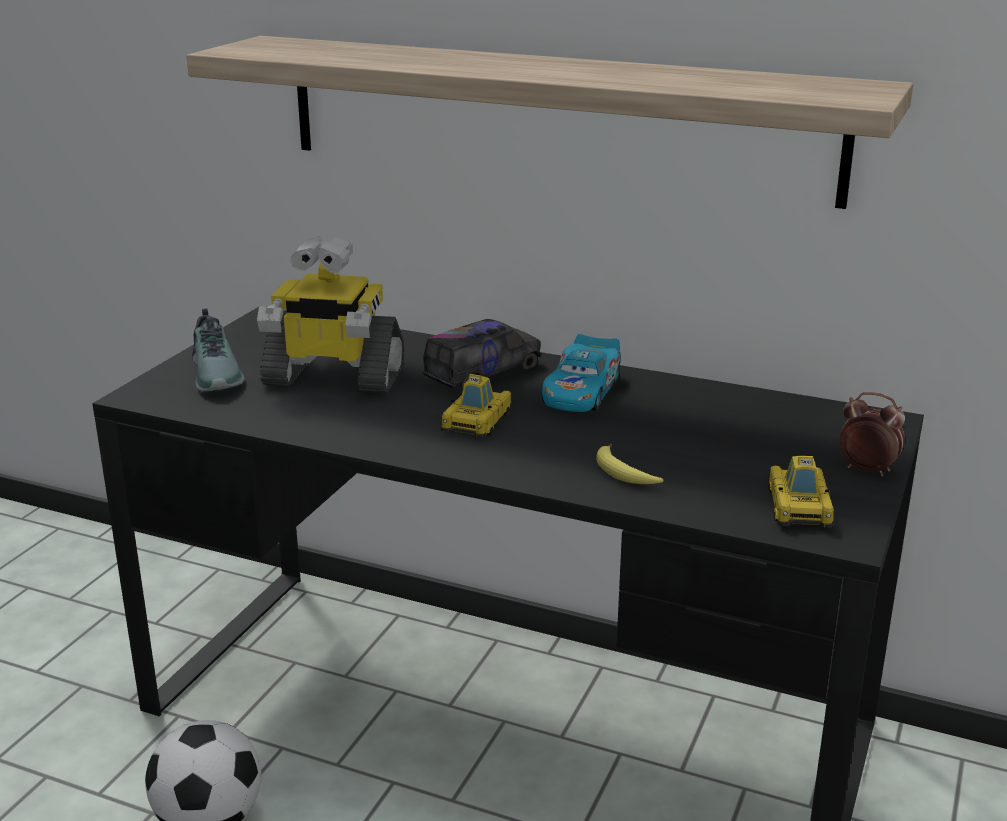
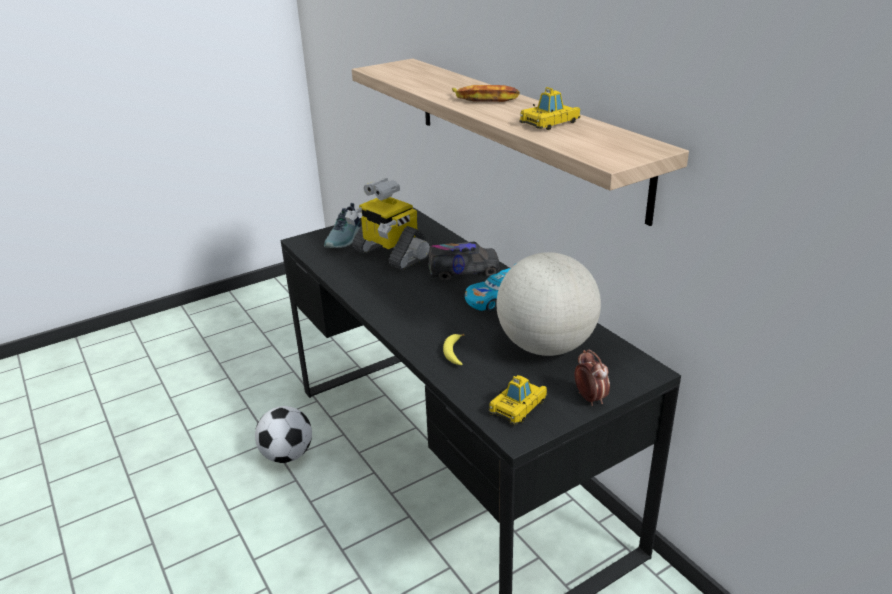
camera: 35 degrees right, 5 degrees up
(477, 421) = (424, 299): toy car -> toy car (550, 123)
(518, 65) = (484, 99): none -> banana
(731, 430) = (546, 346): none -> globe

